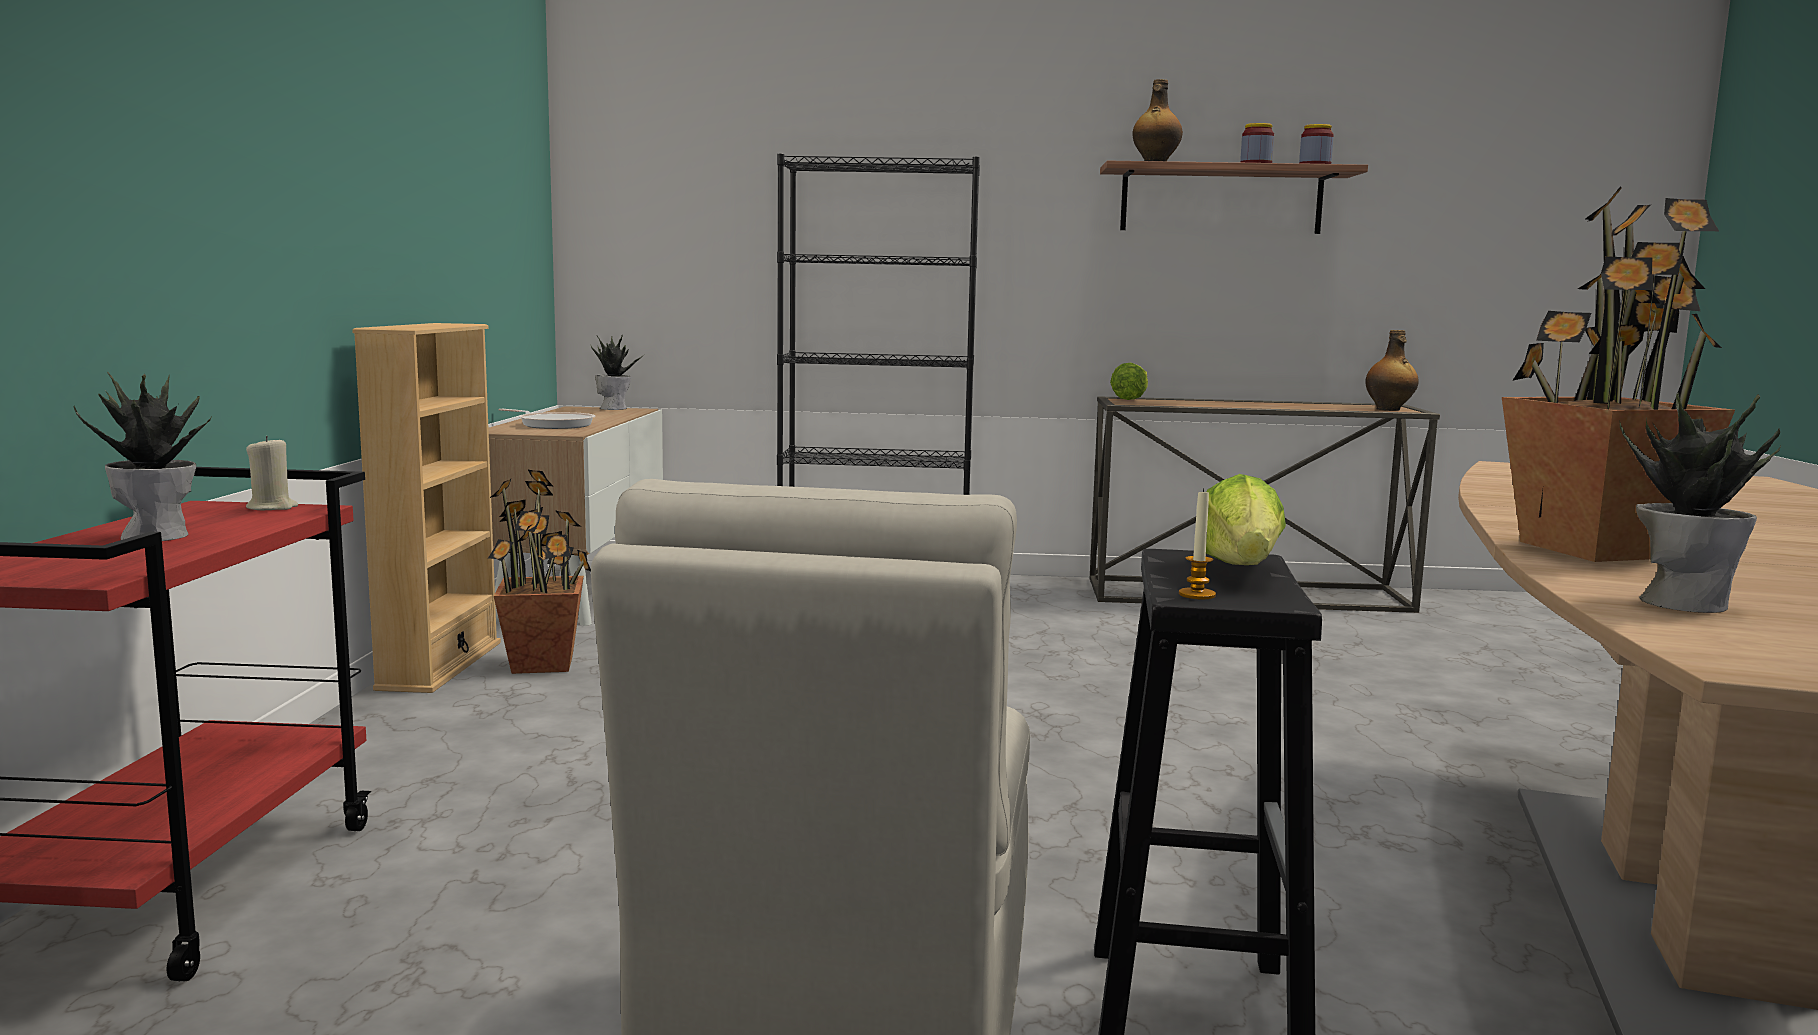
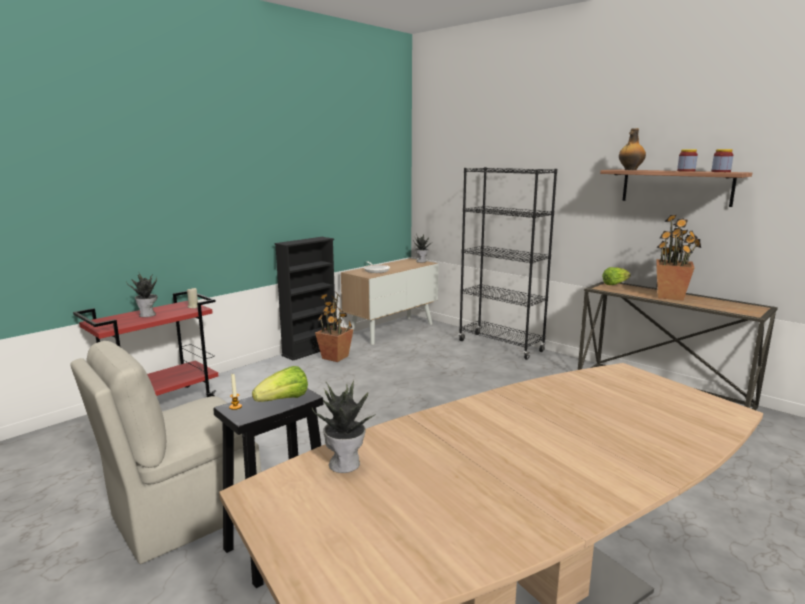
camera: 40 degrees right, 5 degrees up
(440, 665) = (310, 350): beige bookcase -> black bookcase
(1389, 409) = (745, 311): bottle -> none
(1597, 549) = (431, 430): potted plant -> potted plant (671, 296)

